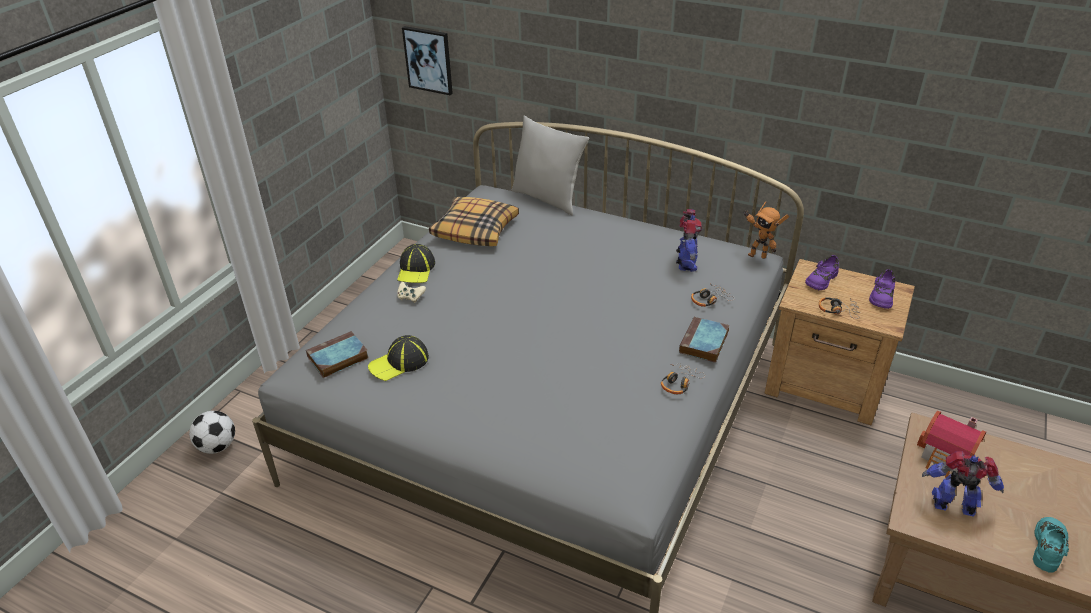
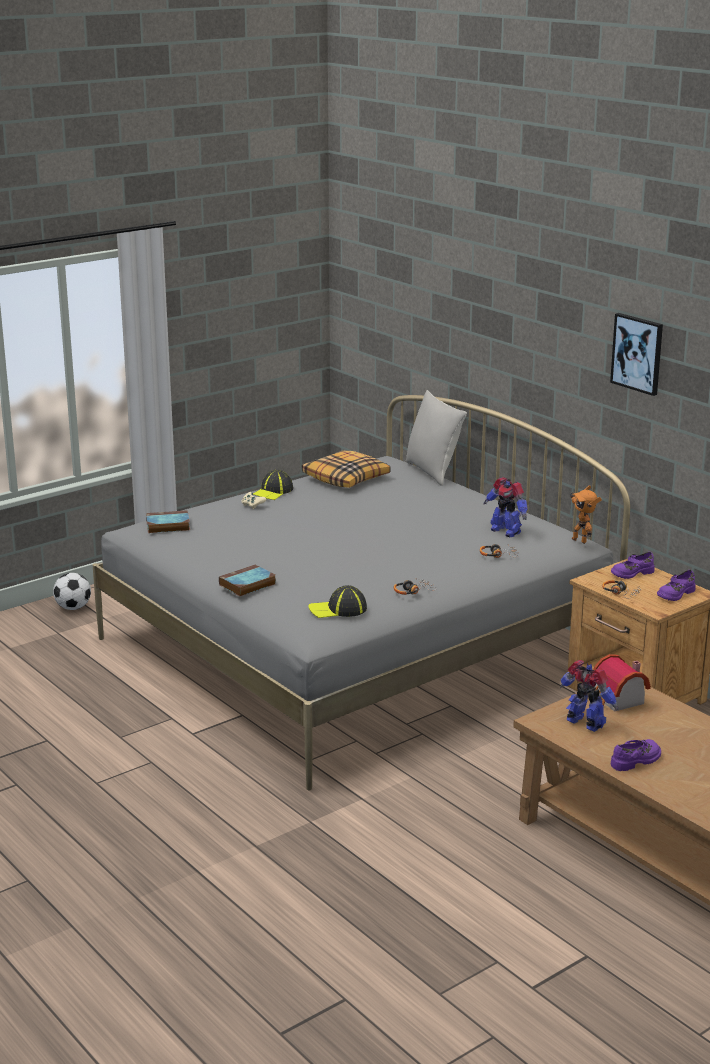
camera: 25 degrees right, 15 degrees down
(399, 362) = (209, 536): cap -> cap (338, 609)
(428, 60) = (364, 331): picture -> picture (637, 353)
(686, 263) = (505, 531): toy robot -> toy robot turned 105 degrees clockwise
(704, 344) = (460, 576): book -> book (247, 585)
(1048, 547) = (636, 760): turquoise shoe -> purple shoe

